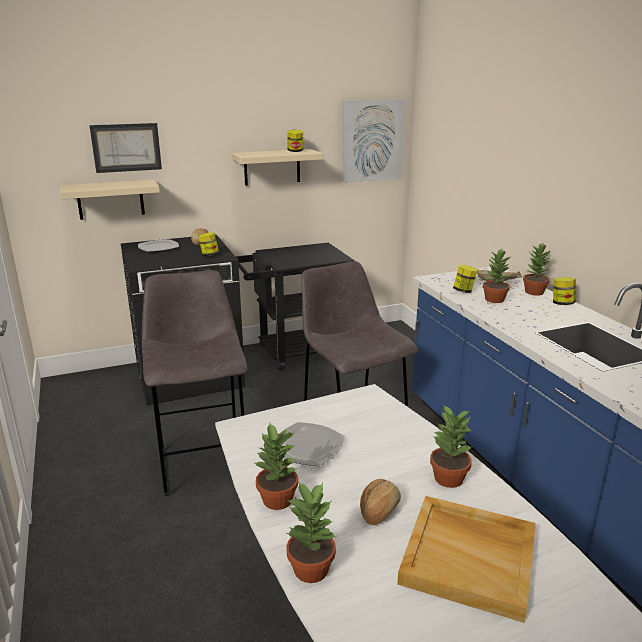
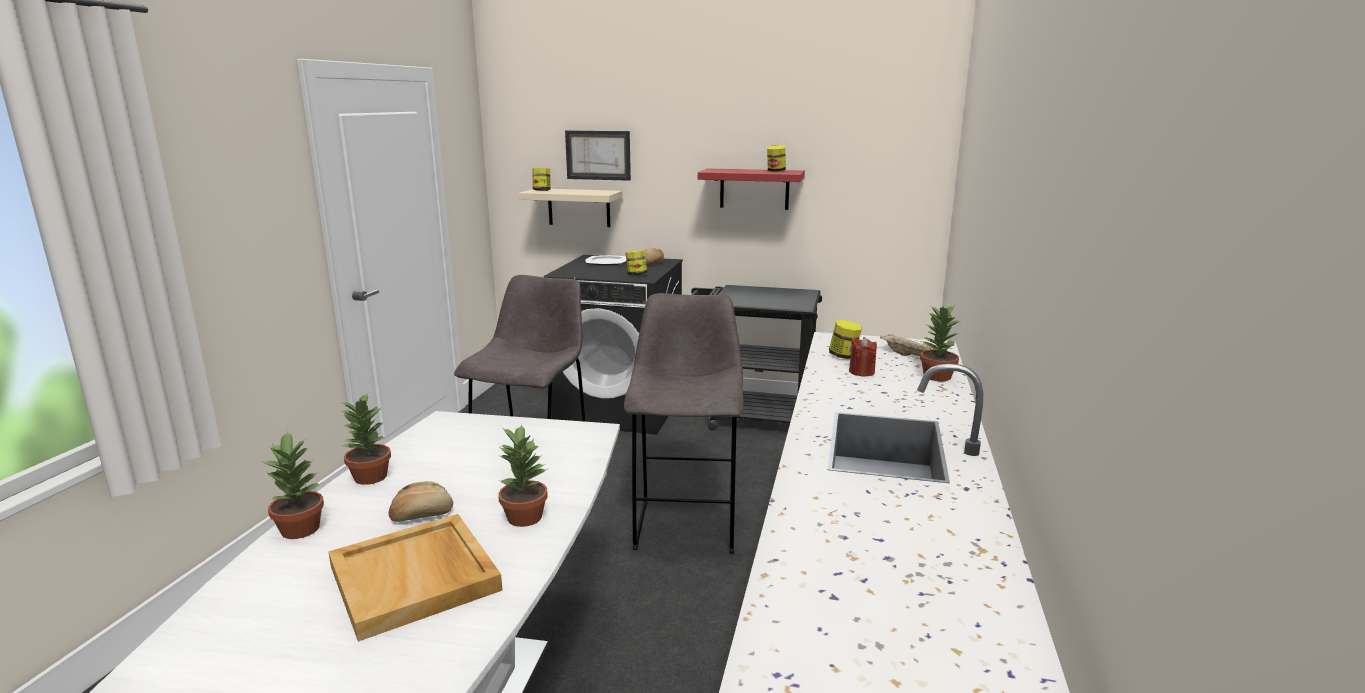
camera: 35 degrees right, 5 degrees down
(272, 167) = (754, 189): beige shelf -> red shelf
(307, 446) = (463, 450): plate -> none
(372, 140) = (892, 165): picture -> none
(494, 299) = (861, 372): potted plant -> red candle
(562, 303) = (947, 396): jar -> jar (542, 191)

